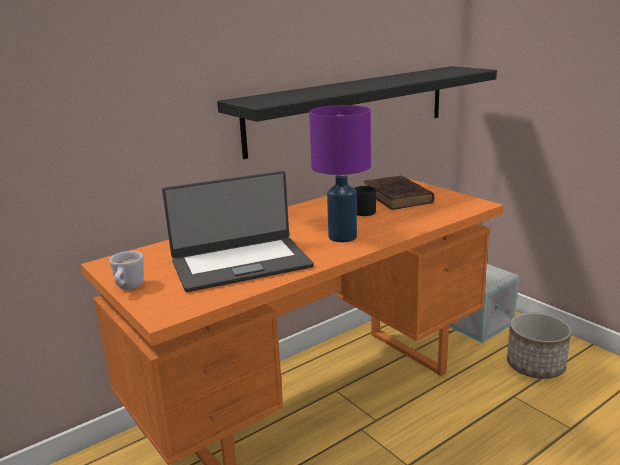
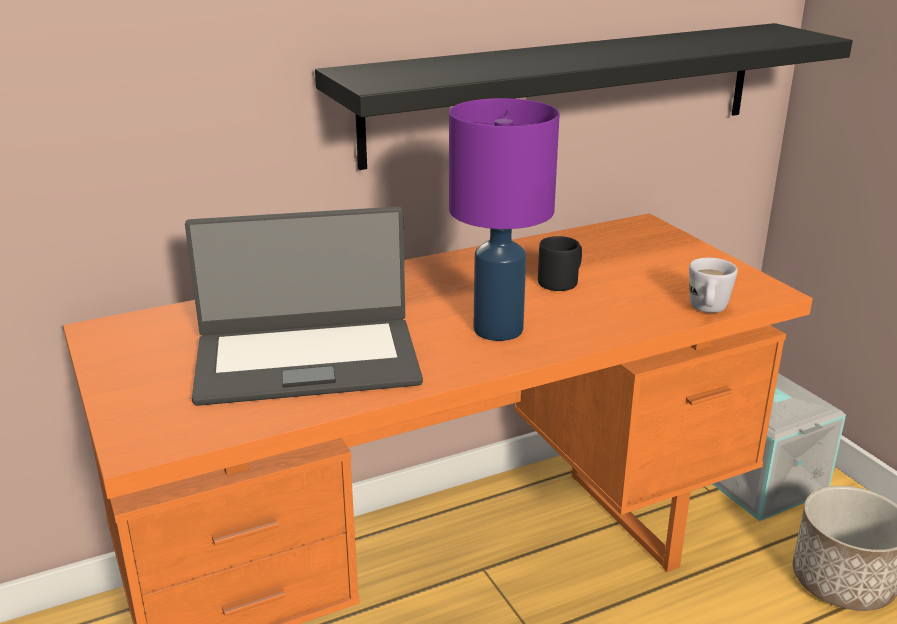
camera: 10 degrees right, 5 degrees up
(128, 288) = (111, 383): white mug -> white mug (707, 311)
(398, 197) = (629, 259): brown book -> none

